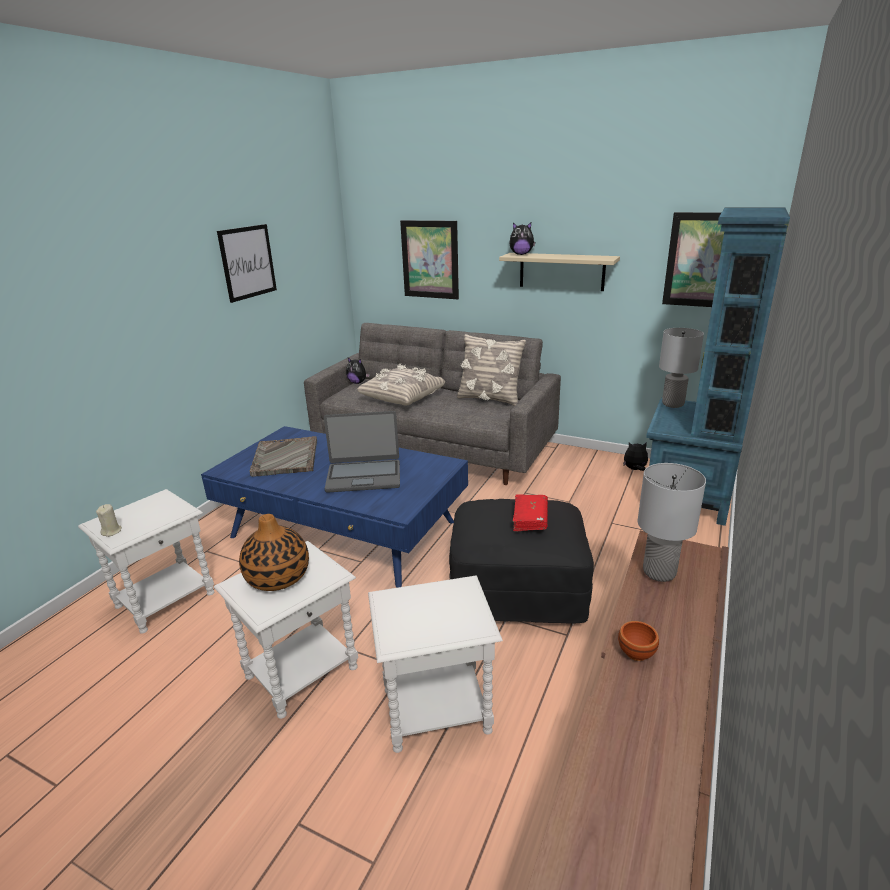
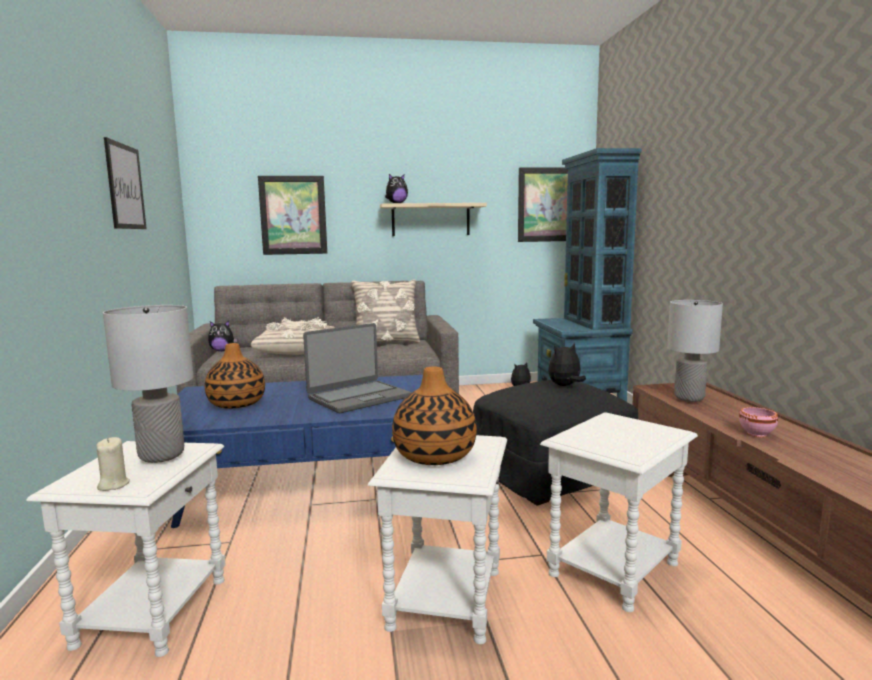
camera: 35 degrees left, 15 degrees down
(285, 458) = (236, 404): grey tray -> vase
(530, 518) = (565, 386): red book -> plush toy
(636, 654) = (758, 434): brown bowl -> pink bowl
(673, 405) = (550, 320): grey table lamp -> grey table lamp (162, 458)

